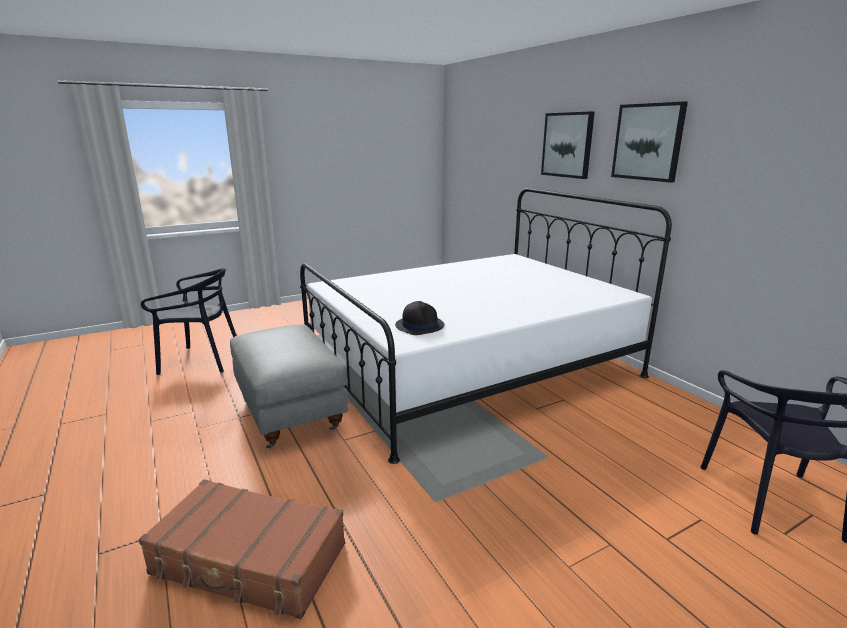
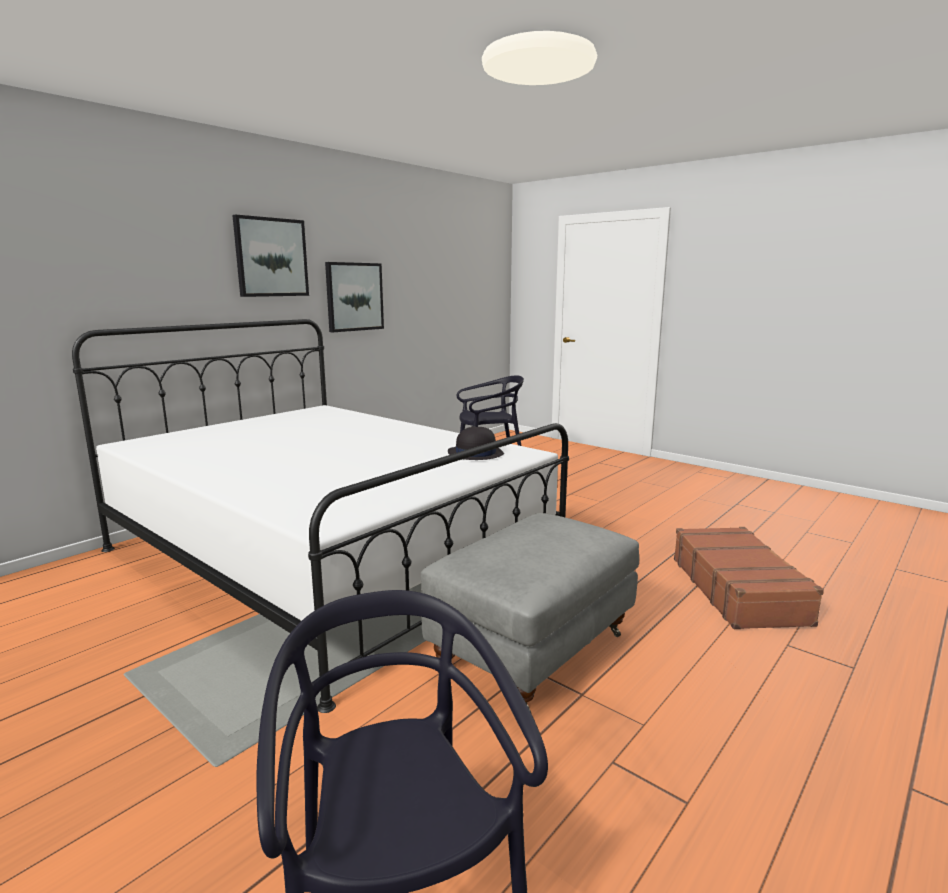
camera: 110 degrees left, 5 degrees down
(567, 145) = (153, 260): picture -> picture (354, 297)

